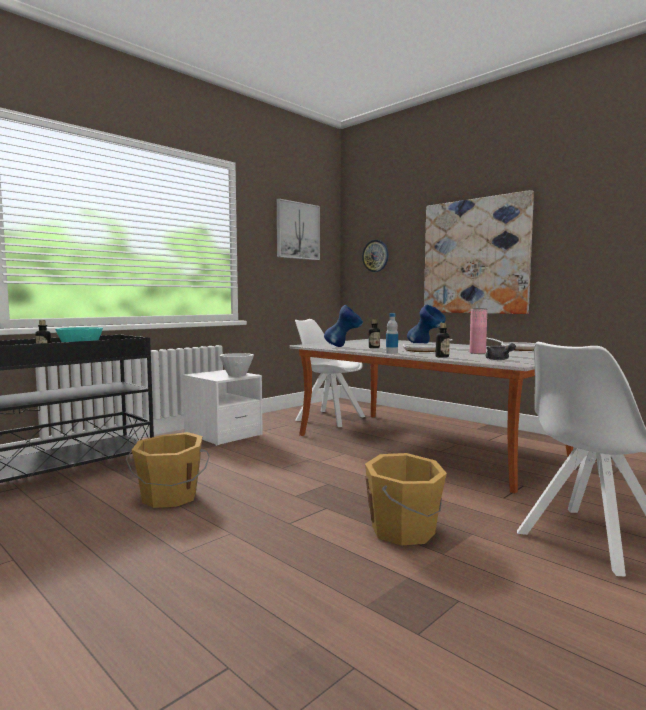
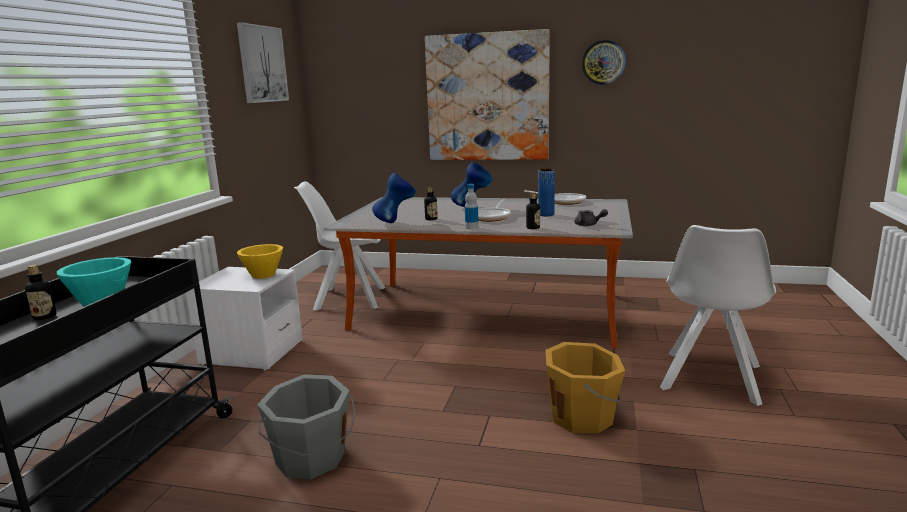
camera: 30 degrees left, 10 degrees up
(169, 497) = (311, 459): orange bucket -> grey bucket
(236, 375) = (263, 275): white bowl -> yellow bowl
(375, 256) = (358, 92): wall clock -> wall clock (603, 62)
(477, 353) = (546, 214): pink vase -> blue vase

